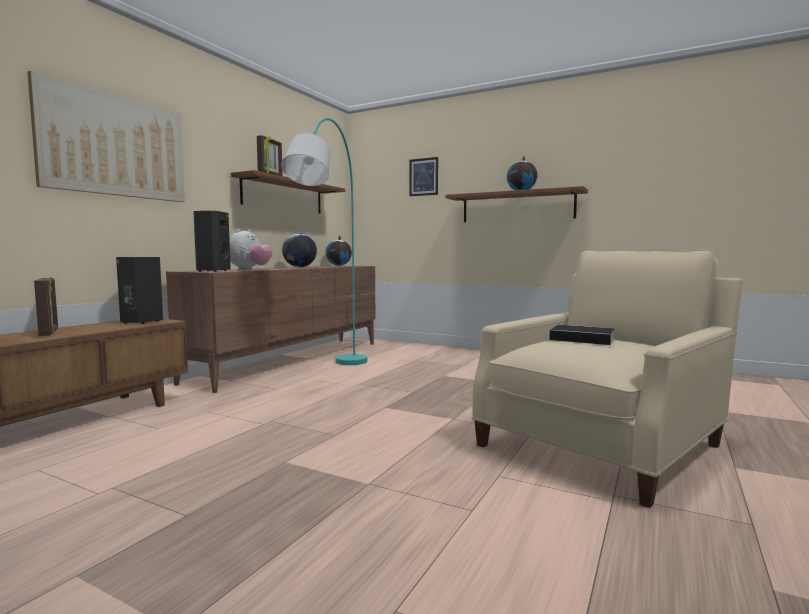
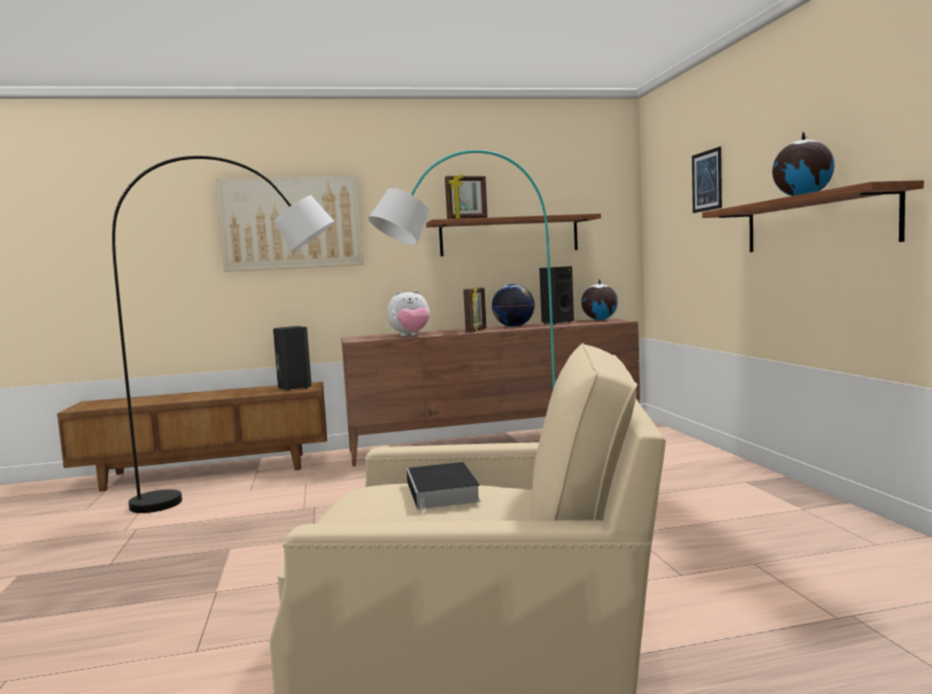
camera: 50 degrees right, 0 degrees up
(49, 333) = (217, 393): picture frame -> picture frame (477, 330)
(168, 429) = (251, 493): none -> grey floor lamp
(212, 271) = (364, 339): black speaker -> black speaker (556, 323)

